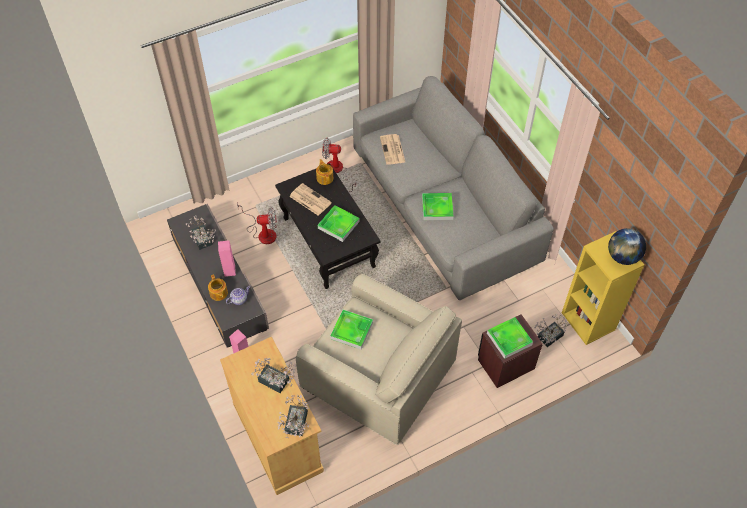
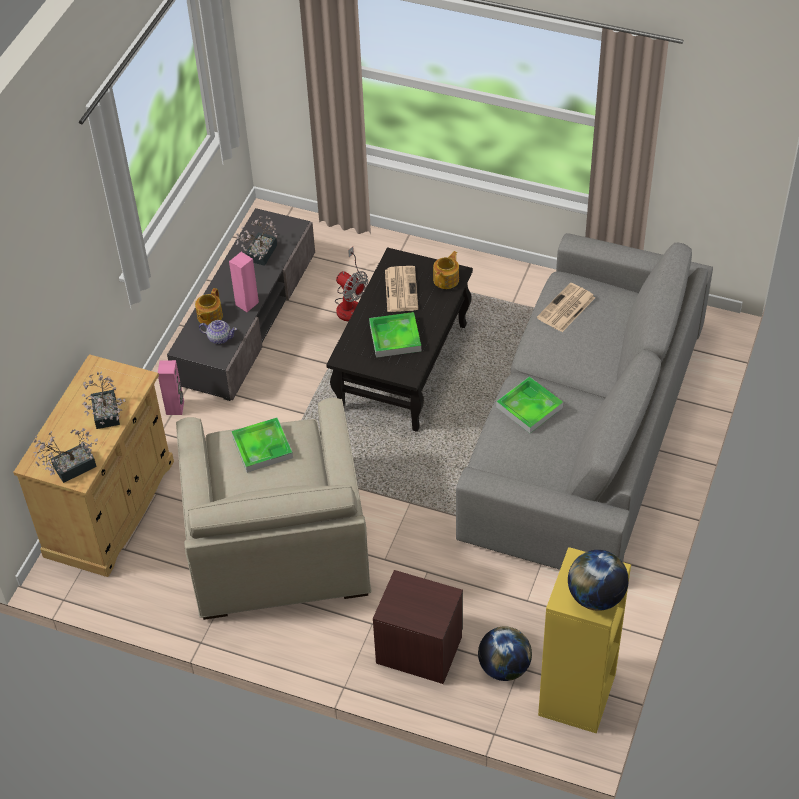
camera: 50 degrees right, 5 degrees down
(337, 171) = (511, 302): fan -> none
(509, 339) = (413, 602): tray -> none
(547, 337) = (504, 667): potted plant -> globe

